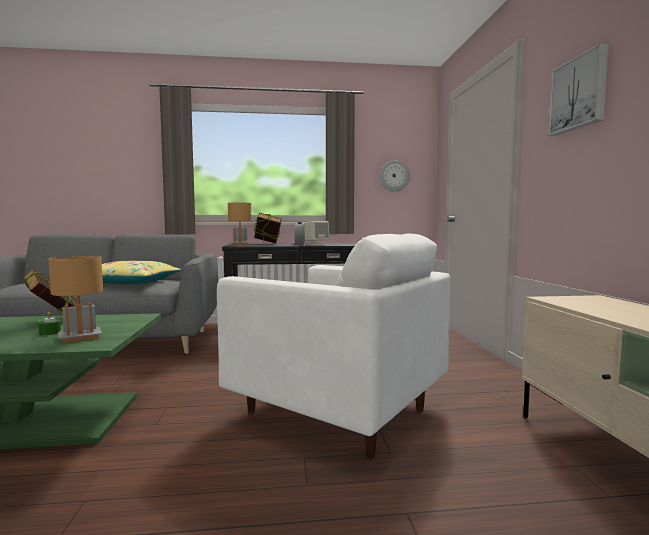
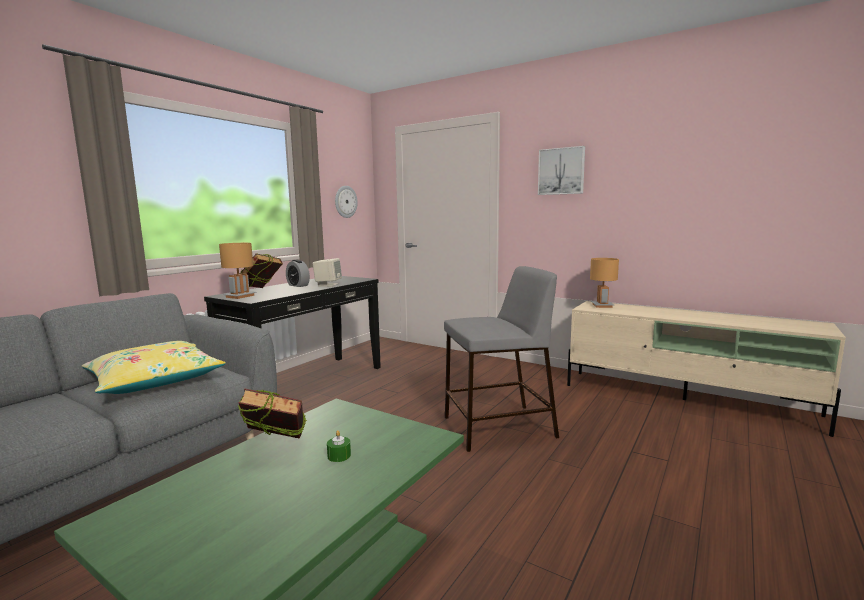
camera: 50 degrees left, 5 degrees up
(80, 337) = (390, 442): brown table lamp -> brown table lamp (602, 305)
(335, 412) = (497, 427): white armchair -> grey stool

